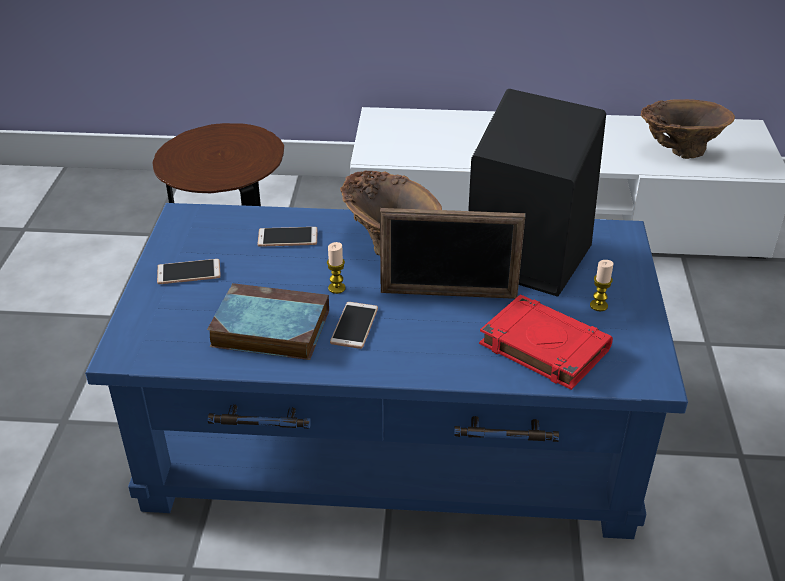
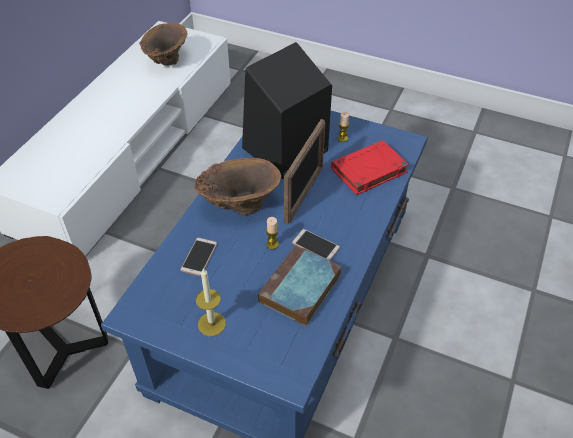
camera: 70 degrees left, 10 degrees up
(189, 272) = (211, 324): phone -> candle

